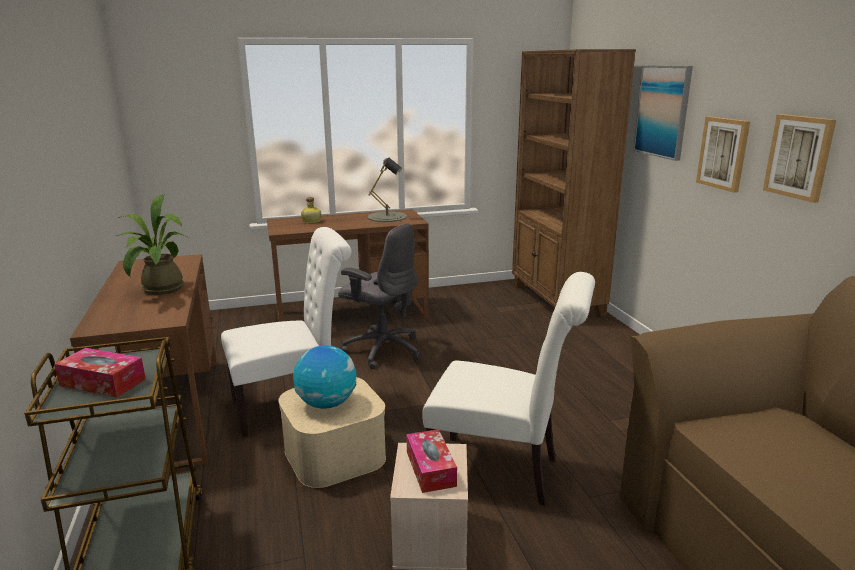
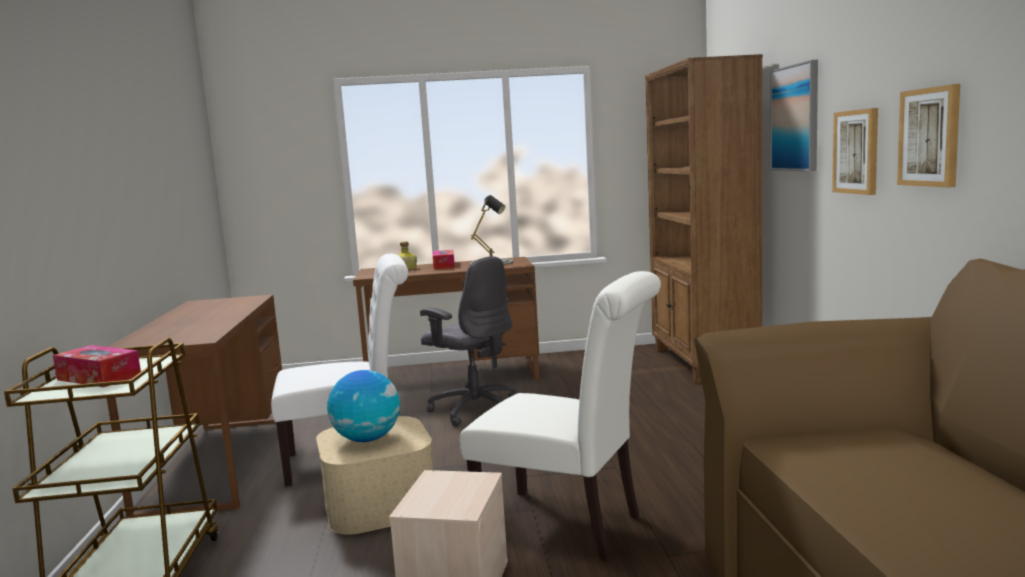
camera: 10 degrees right, 10 degrees down
(159, 290) = (209, 319): potted plant -> none
(430, 469) = (448, 493): tissue box -> tissue box (444, 265)

